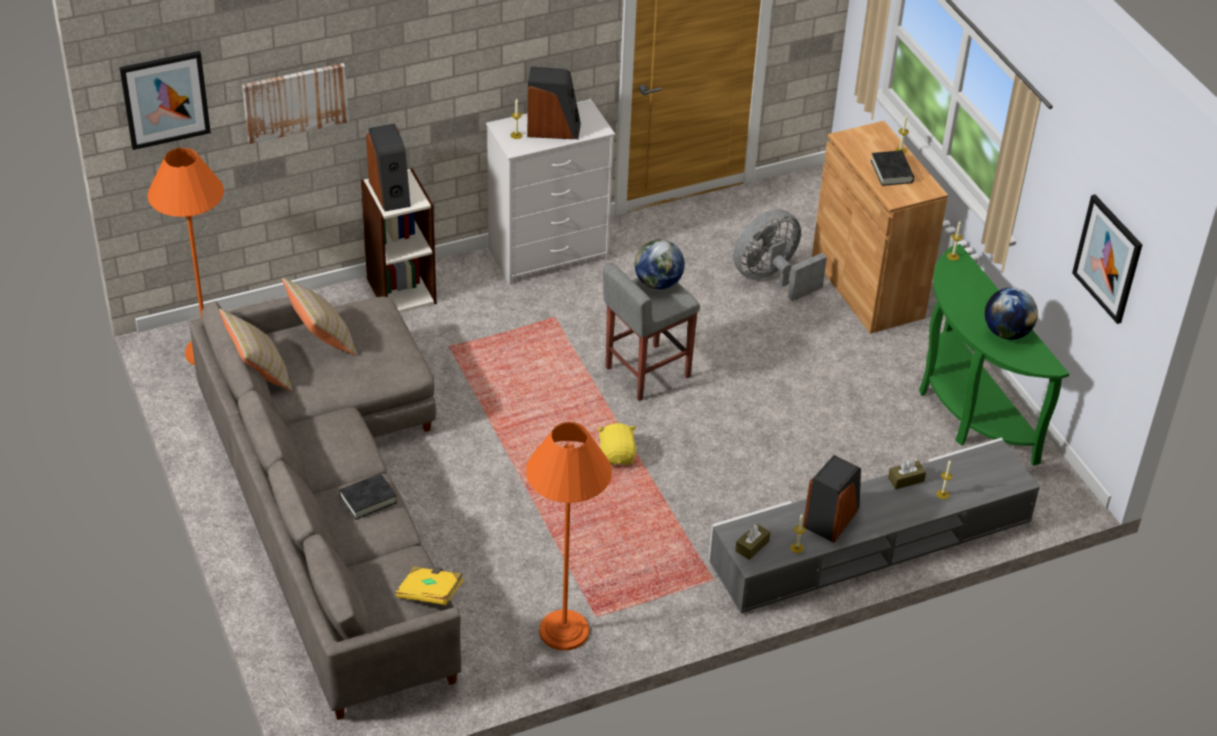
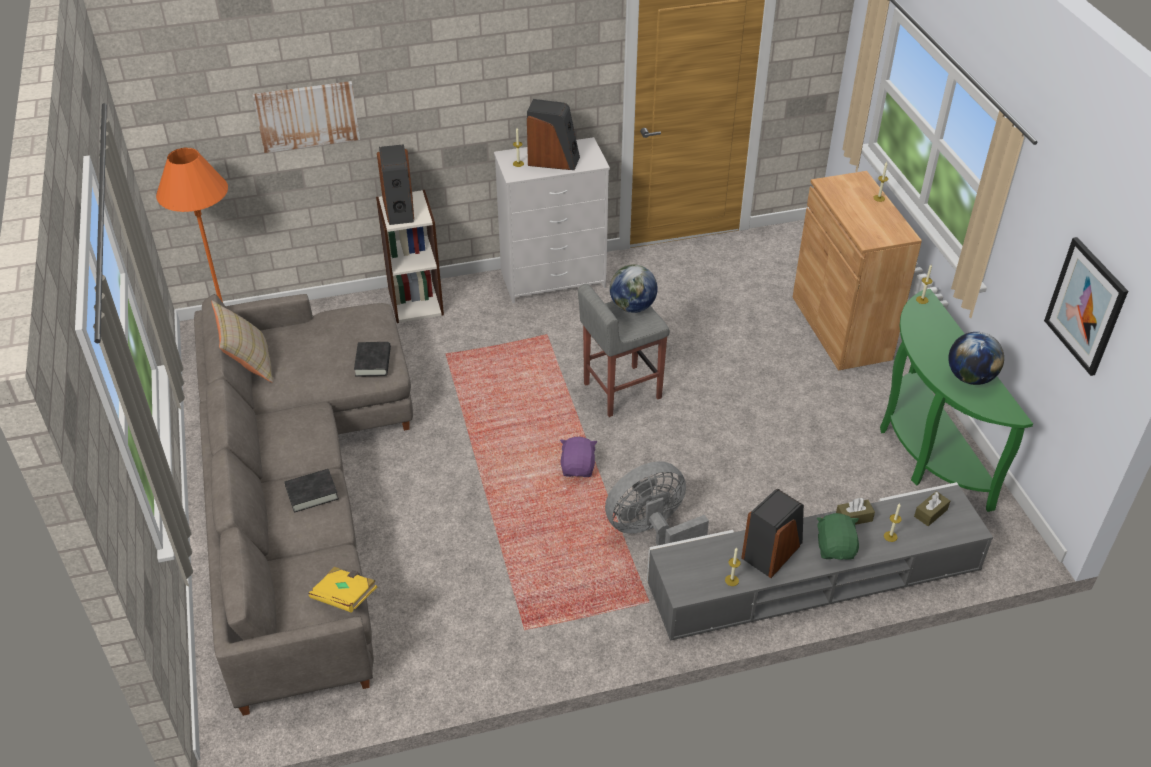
camera: 10 degrees right, 0 degrees up
(165, 99) = (177, 102): picture -> none
(322, 340) = (314, 338): beige pillow -> none
(564, 631) = (489, 641): orange floor lamp -> none
(617, 456) = (578, 468): yellow plush toy -> purple plush toy
(752, 546) = (686, 574): brown tissue box -> brown tissue box (930, 513)
(772, 278) = (753, 314): grey fan -> grey fan (652, 533)
(891, 171) = (868, 216): black book -> black book (373, 362)
(892, 509) = (835, 548): none -> green plush toy

